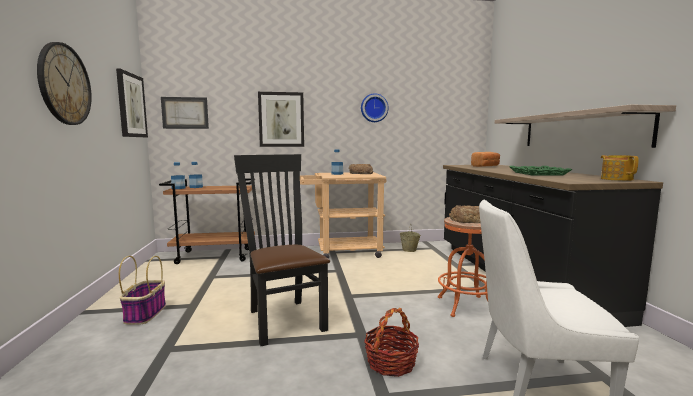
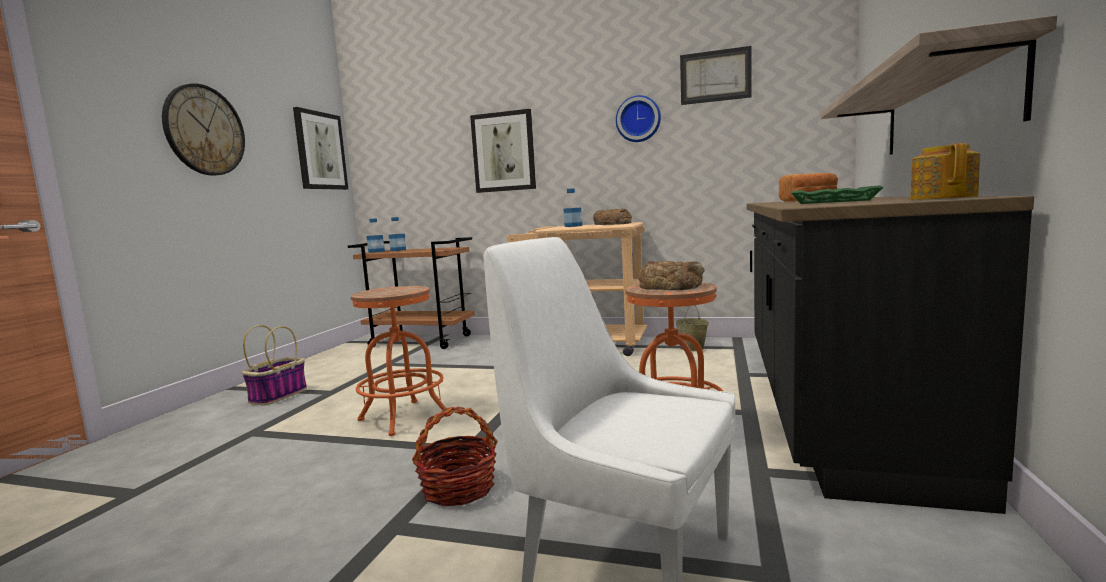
camera: 25 degrees right, 0 degrees up
(185, 113) = (389, 155): picture -> picture (715, 76)
(283, 318) = (404, 417): black chair -> orange stool

